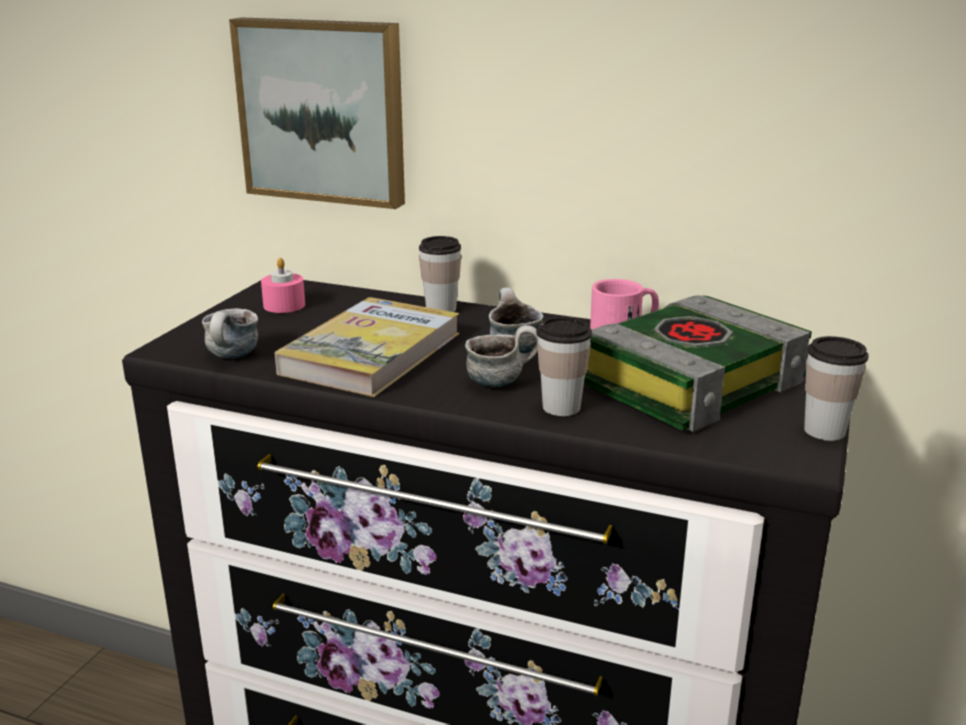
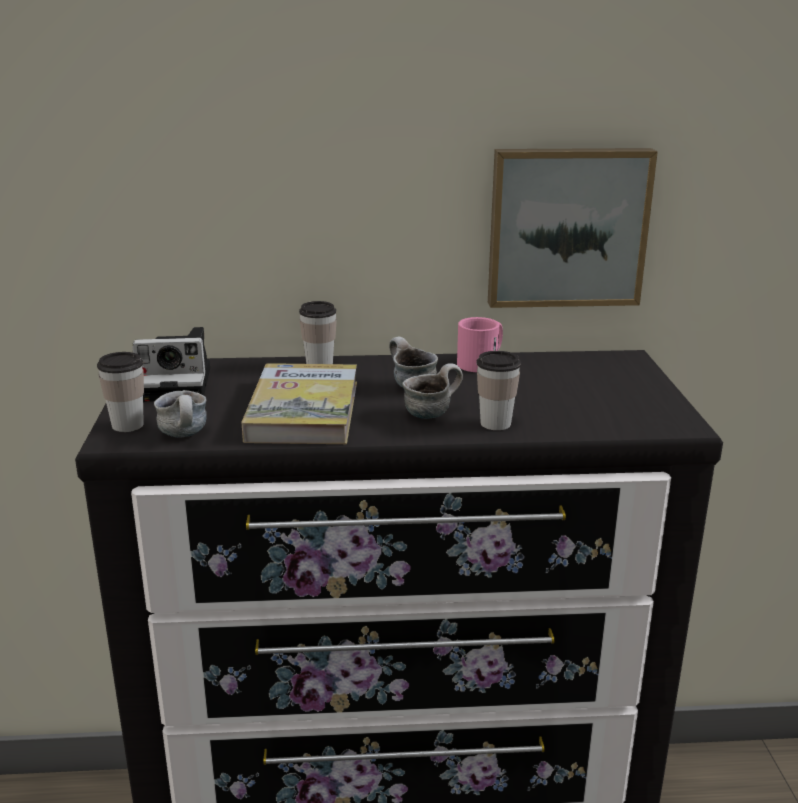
camera: 25 degrees left, 0 degrees up
(284, 305) = (178, 384): pink candle -> camera
(323, 111) = (180, 201): picture -> picture (567, 227)
(686, 379) = (558, 387): book -> none
(824, 431) = (680, 405): cup -> cup (128, 425)

